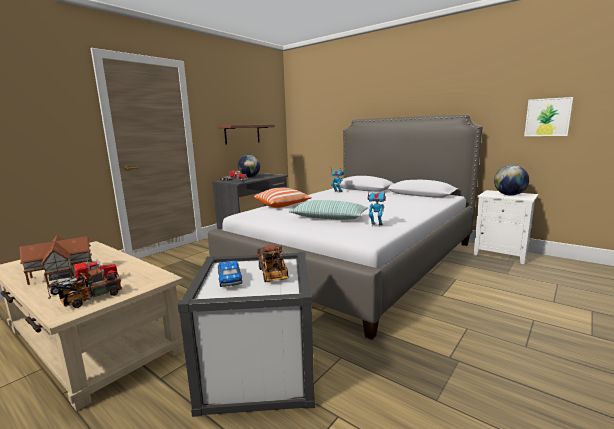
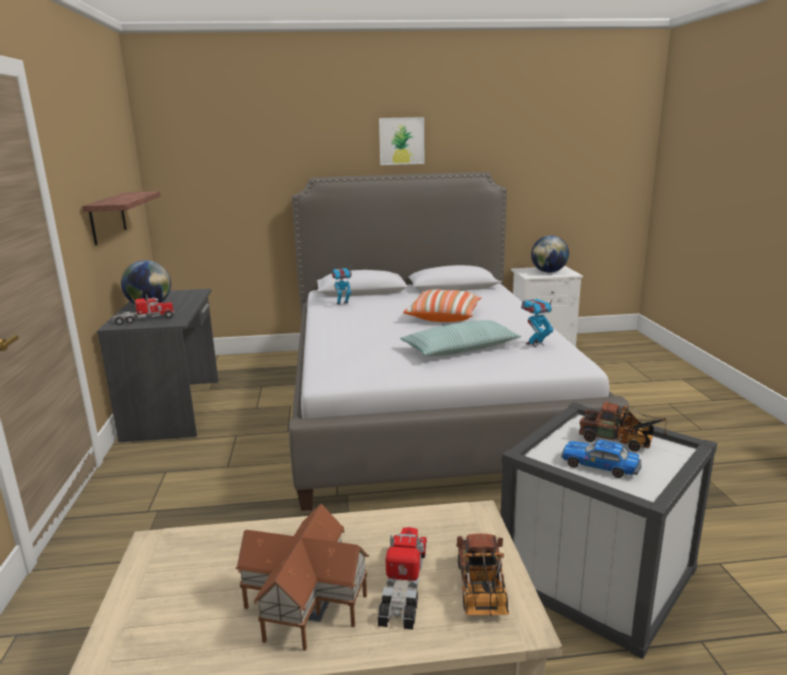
camera: 45 degrees left, 5 degrees up
(282, 205) = (340, 347): pillow -> pillow (443, 317)
(547, 117) = (568, 176): picture -> picture (401, 141)

